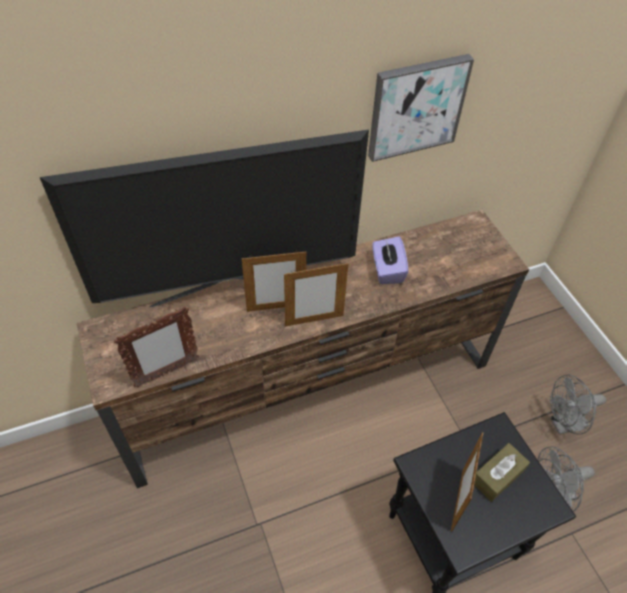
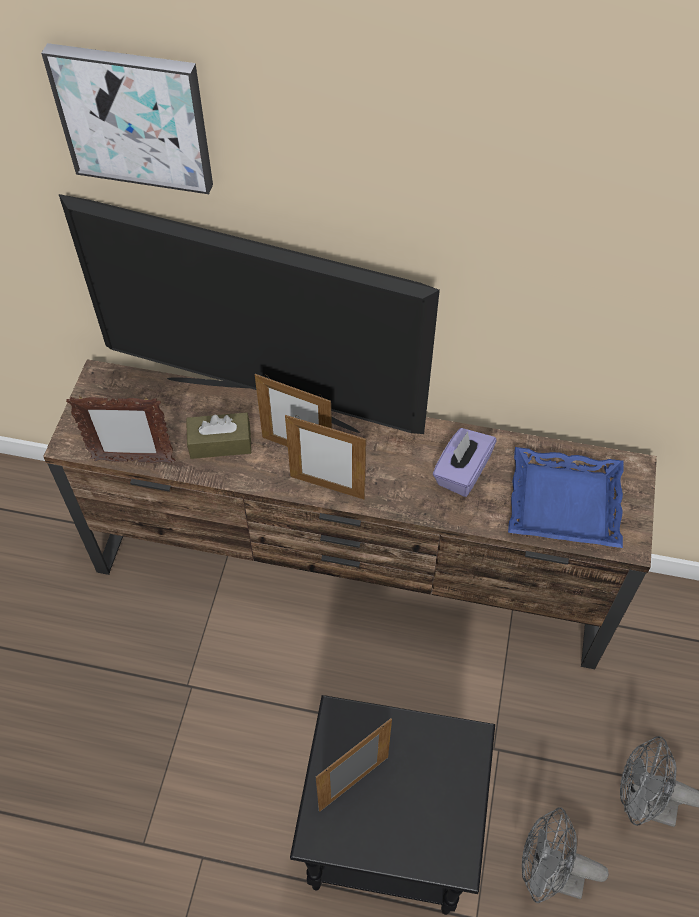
camera: 35 degrees right, 5 degrees up
(416, 106) = (550, 282): picture -> picture (134, 117)
(457, 258) = (564, 502): none -> blue tray
(497, 476) = (421, 788): brown tissue box -> brown tissue box (220, 443)

